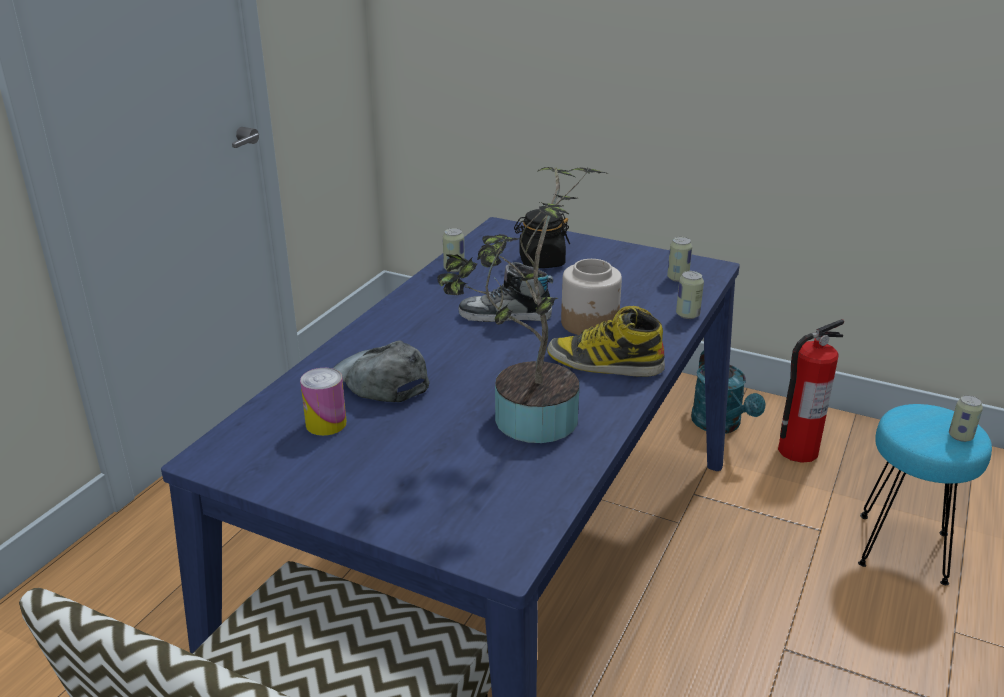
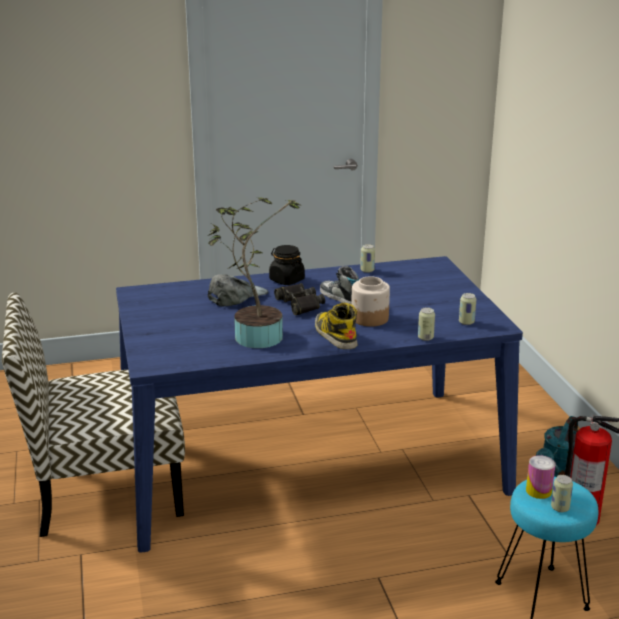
camera: 50 degrees right, 5 degrees down
(326, 424) = (188, 300): can -> can (538, 491)
(380, 380) = (237, 296): grey cap -> grey cap turned 45 degrees clockwise
(479, 347) = (299, 304): none -> black binoculars
(541, 261) = (416, 285): black jar -> black jar (286, 280)

